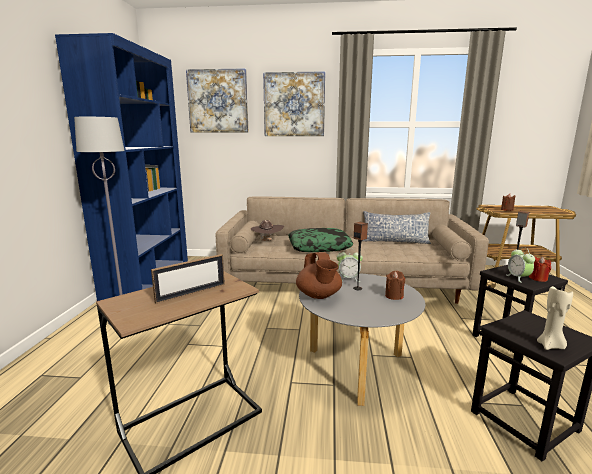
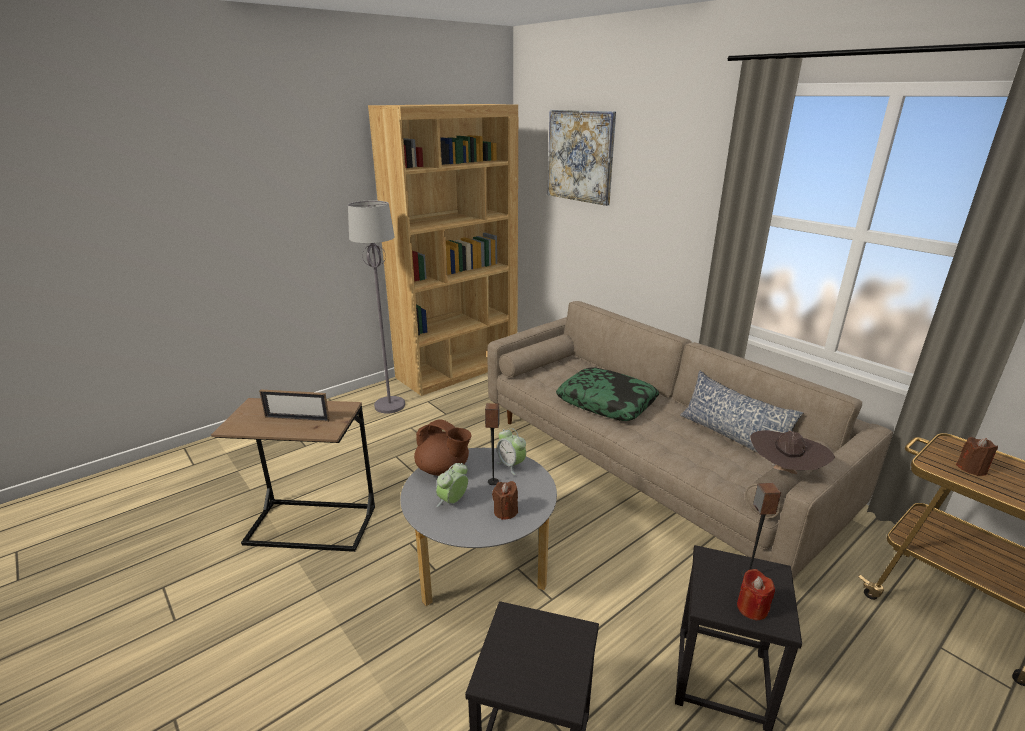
camera: 45 degrees right, 10 degrees up
(148, 281) = (458, 370): blue bookcase -> brown bookcase
(266, 241) = (562, 369): brown hat -> brown hat (784, 472)
(294, 105) = (670, 172): picture -> none
(319, 296) = (443, 469): brown teapot -> brown teapot turned 90 degrees counterclockwise
(518, 278) = (721, 587): alarm clock -> alarm clock (453, 501)
(550, 346) = (506, 671): beige candle -> none

